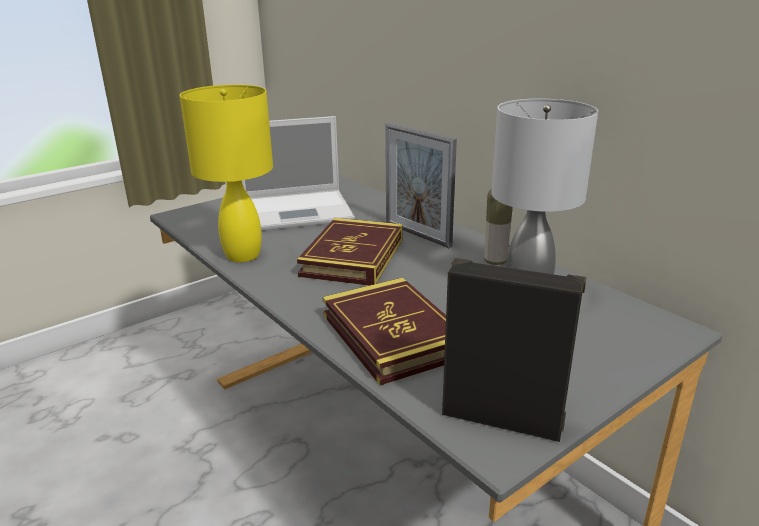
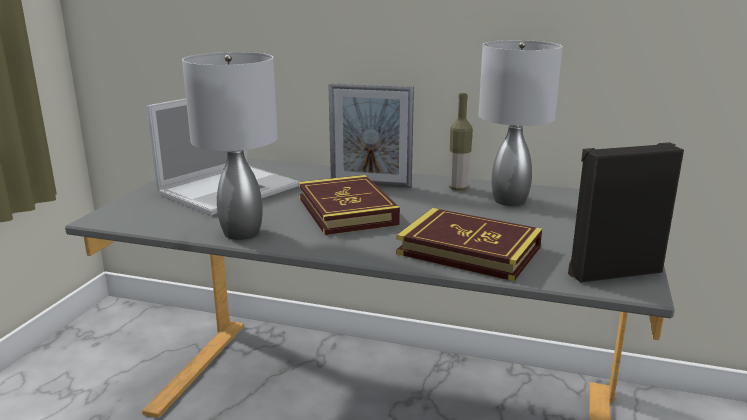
camera: 35 degrees left, 5 degrees down
(243, 255) = (242, 233): yellow table lamp -> grey table lamp

